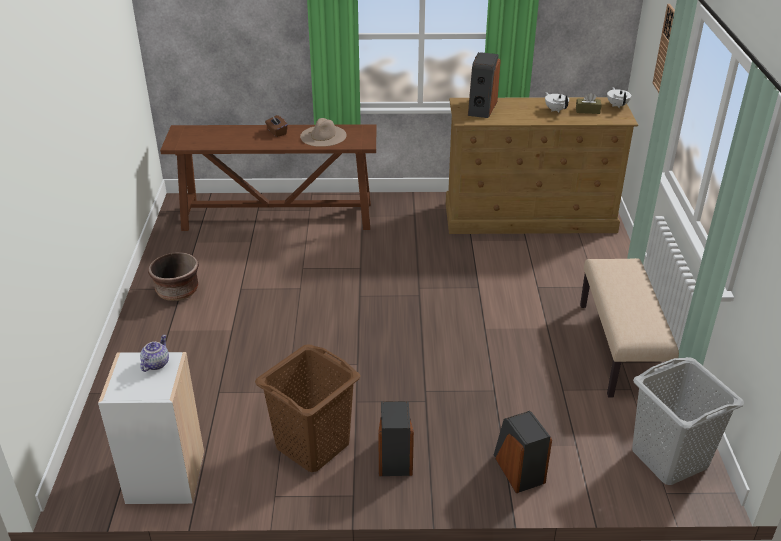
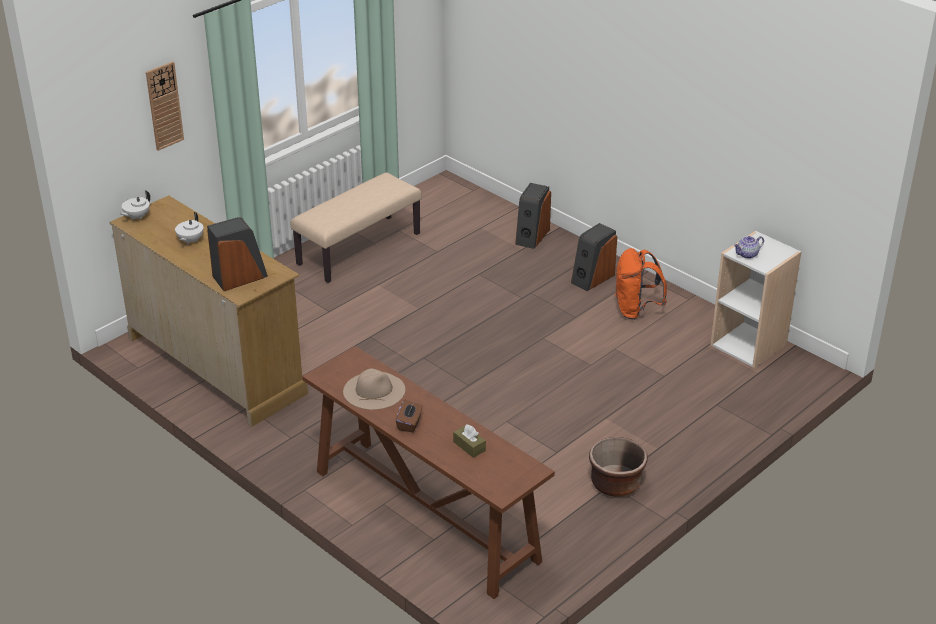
camera: 135 degrees left, 0 degrees up
(312, 445) = (636, 310): brown laundry basket -> orange backpack
(587, 110) = (170, 226): brown tissue box -> brown tissue box (469, 446)
(669, 459) = (443, 198): grey laundry basket -> none

